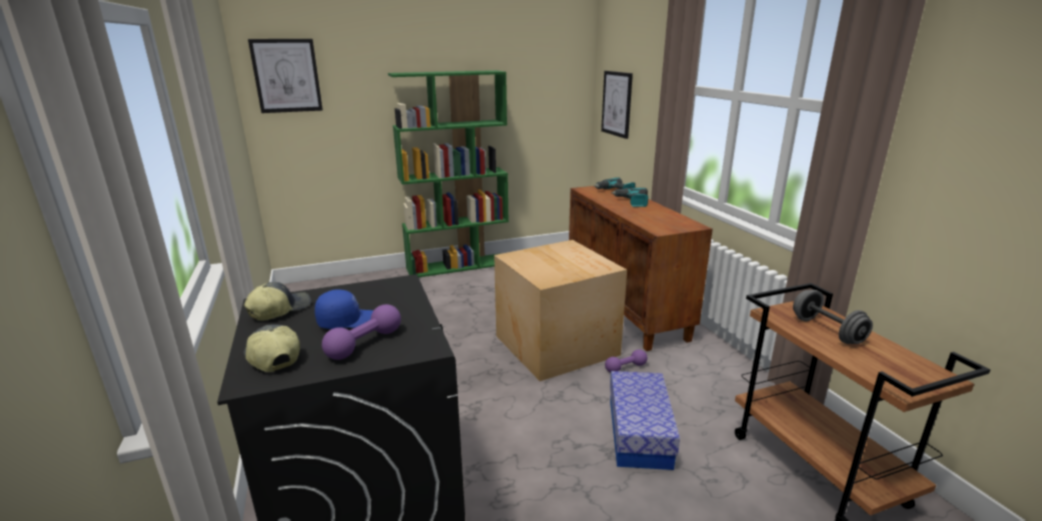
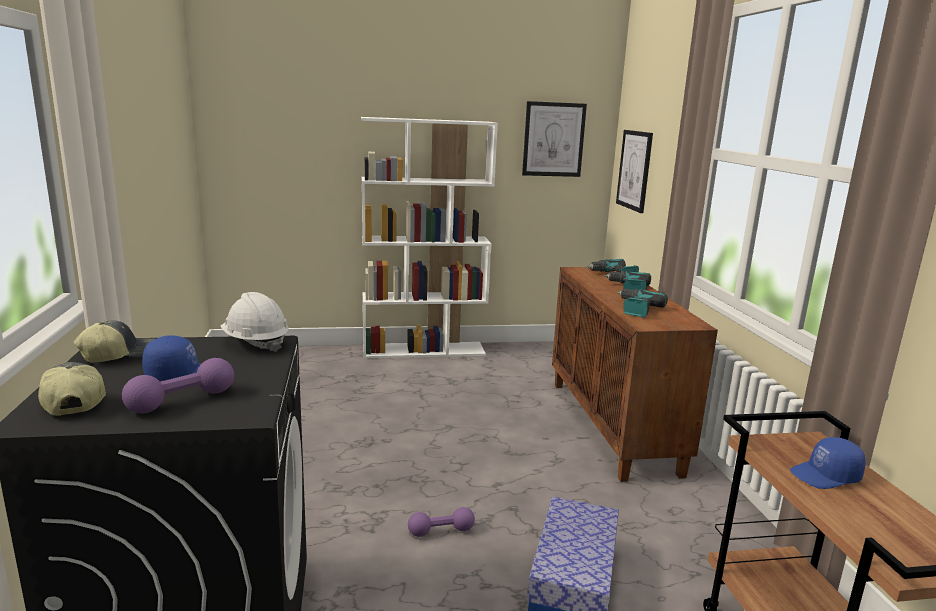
camera: 10 degrees right, 5 degrees down
(286, 76) = (248, 113): picture -> picture (553, 139)
(388, 285) = (255, 343): none -> white hard hat
(458, 265) = (424, 350): green bookcase -> white bookcase
(557, 344) = (508, 457): cardboard box -> none
(625, 368) = (585, 498): purple dumbbell -> purple dumbbell (441, 531)
(646, 218) = (636, 309): none -> power drill
(827, 331) = (826, 476): grey dumbbell -> blue cap

